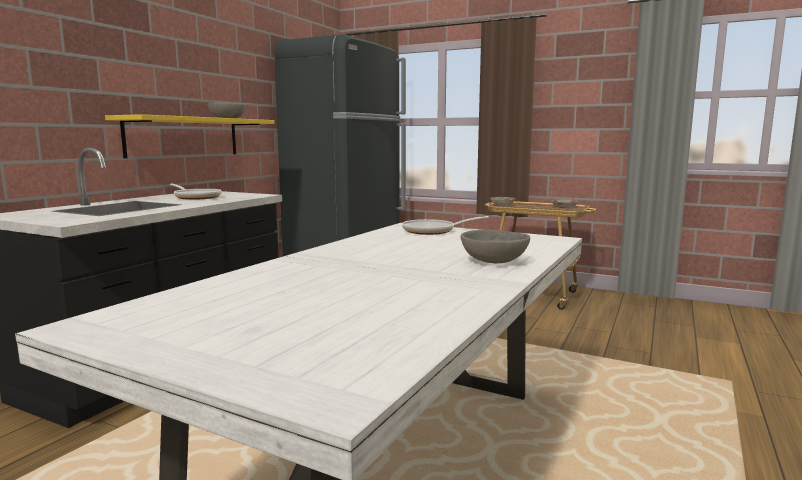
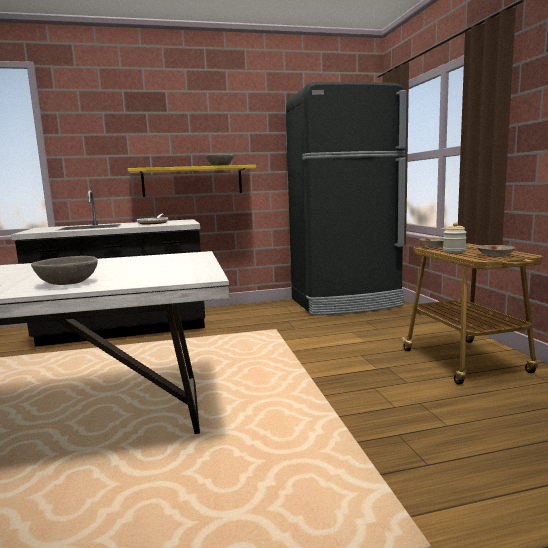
camera: 50 degrees right, 0 degrees up
(433, 231) = (183, 259): frying pan -> none
(528, 207) = (454, 251): none -> jar

